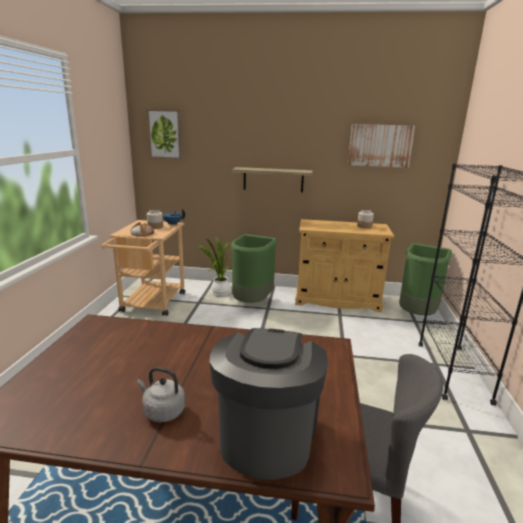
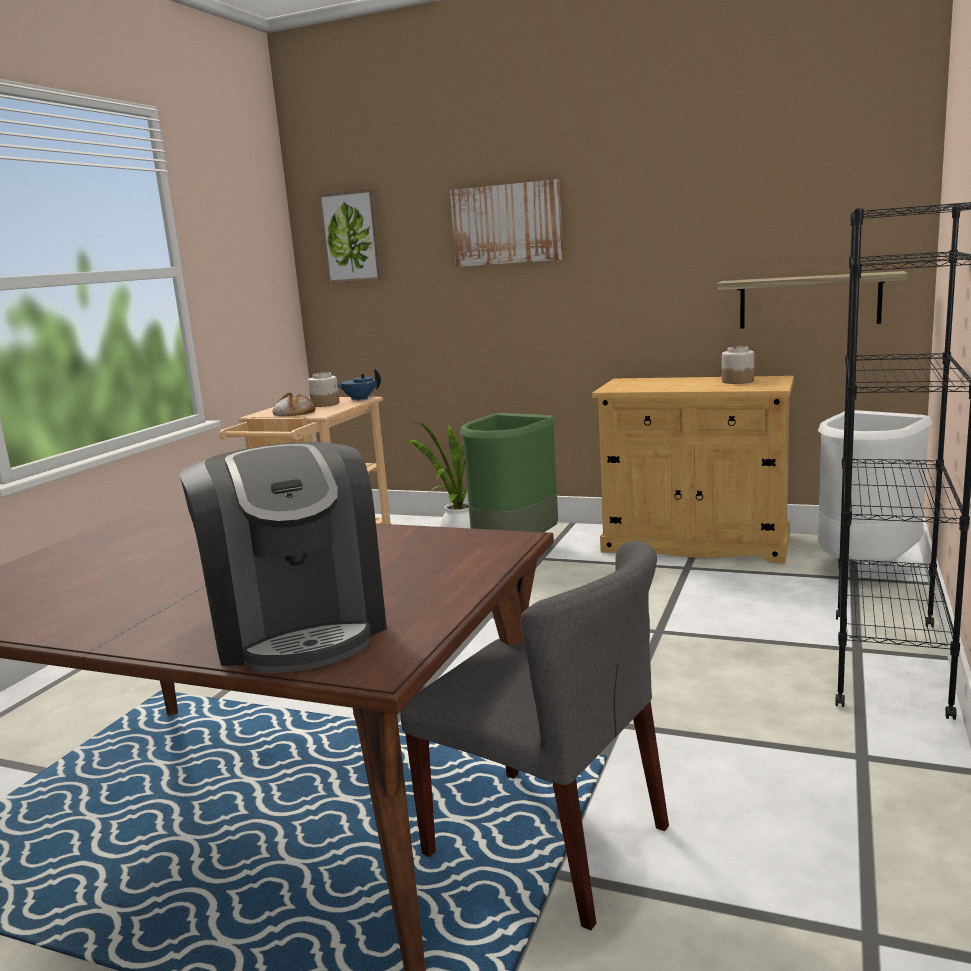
camera: 15 degrees right, 5 degrees down
(162, 411) = (161, 605): grey kettle -> none
(267, 433) = (298, 627): coffee machine -> coffee machine turned 135 degrees clockwise
(273, 179) = (552, 303): shelf -> shelf (809, 301)
(380, 145) = (761, 210): picture -> picture (506, 224)
(417, 314) = (866, 567): green trash can -> white trash can

